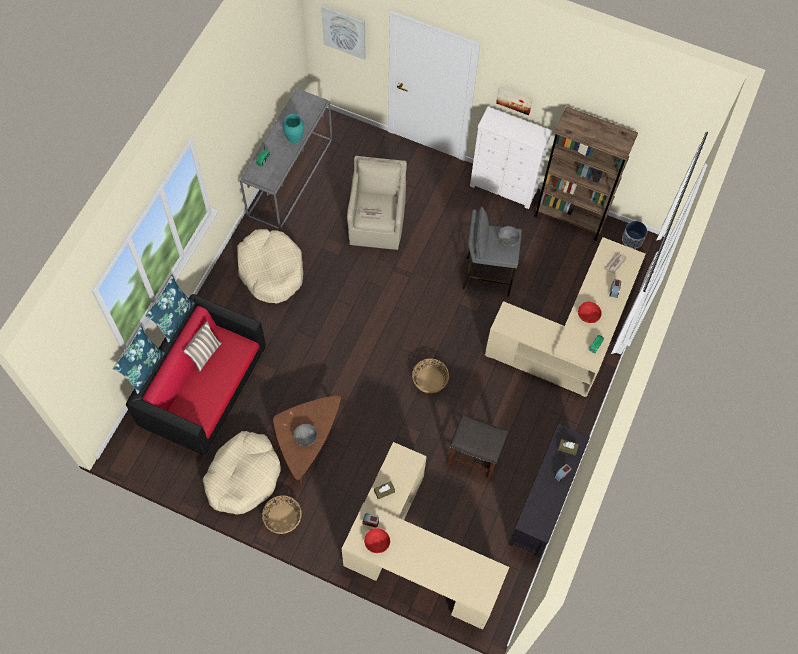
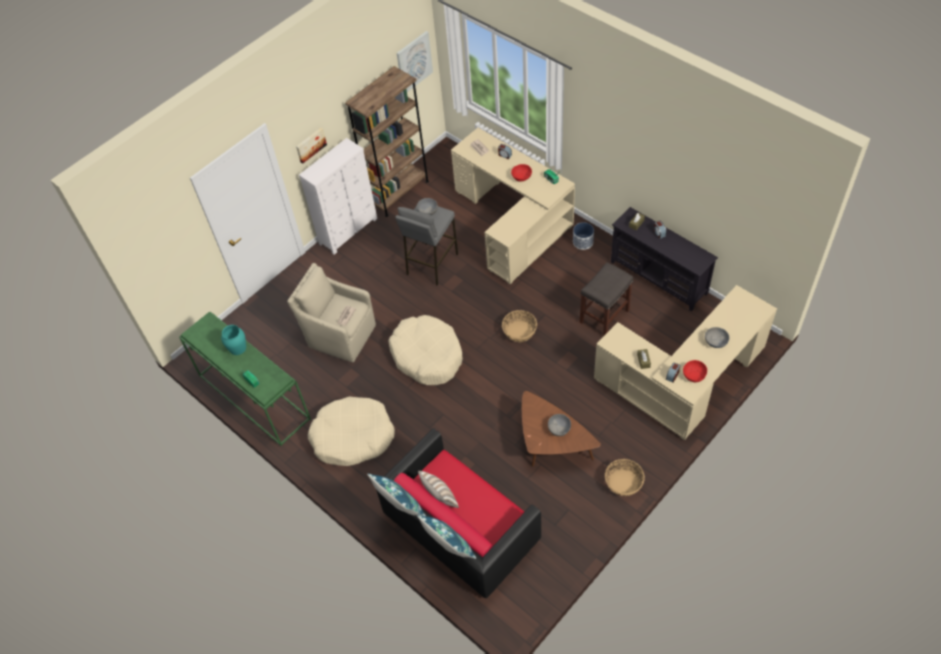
camera: 65 degrees left, 10 degrees down
(243, 476) = (571, 509): beige dog bed -> beige dog bed (427, 355)
(290, 177) = (252, 397): grey console table -> green console table
(344, 31) = (166, 247): picture -> picture (414, 62)
(425, 557) = (715, 342): none -> grey bowl
(632, 239) = (438, 158): planter -> planter (583, 242)

